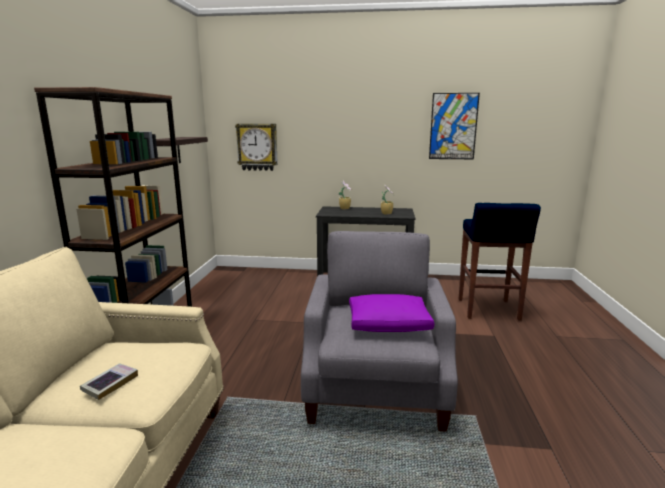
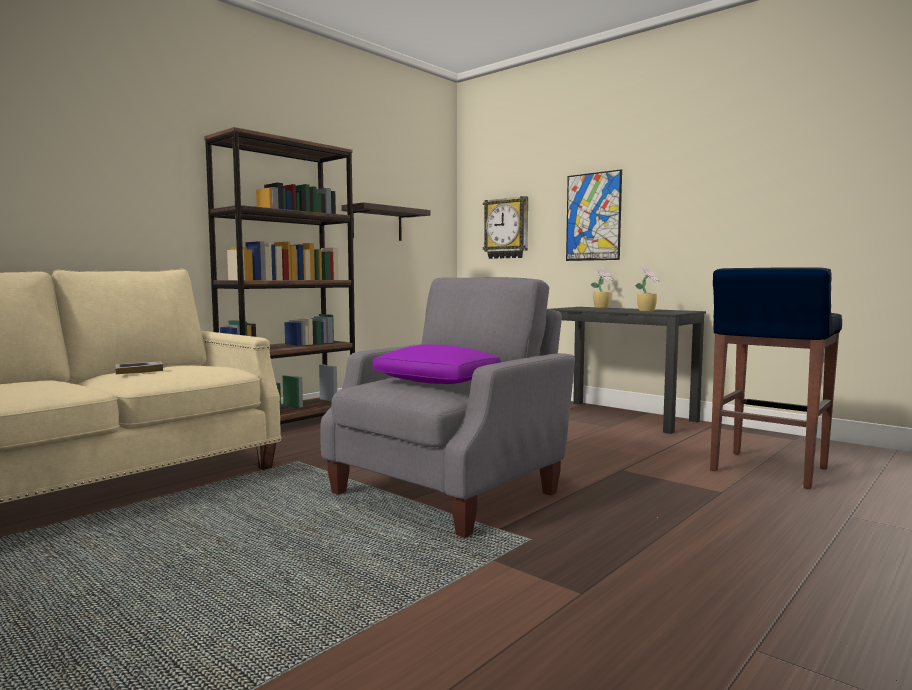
camera: 35 degrees right, 10 degrees down
(453, 126) = (772, 176): picture -> picture (593, 217)

